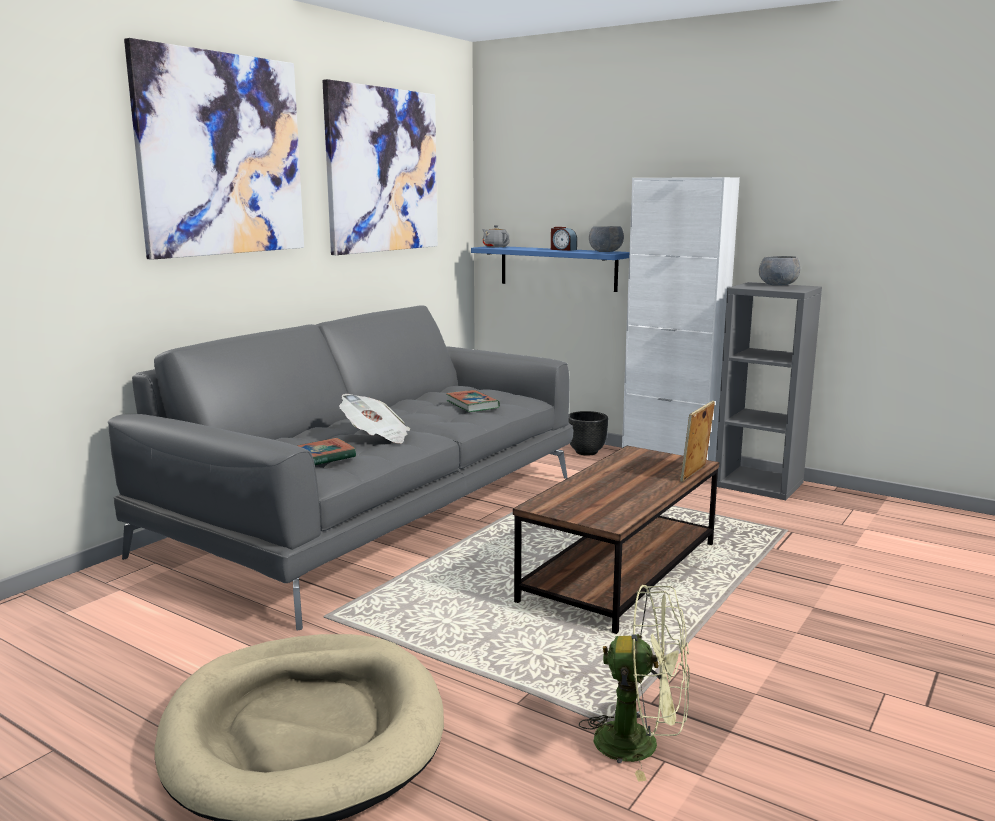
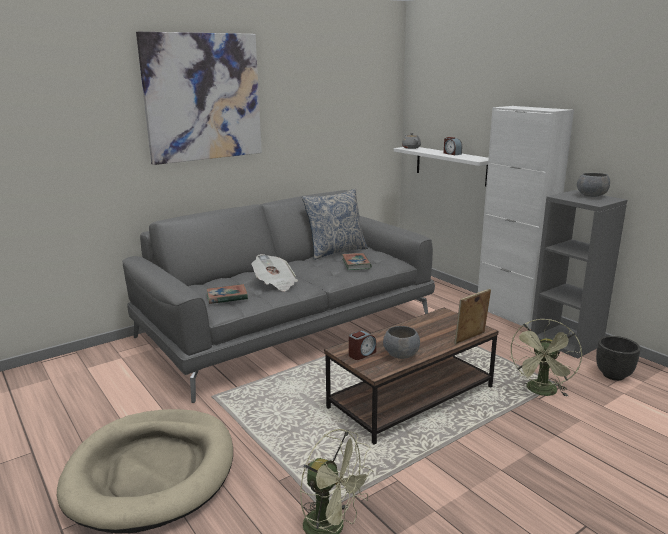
camera: 20 degrees right, 5 degrees up
(382, 170) = (326, 98): picture -> none
(426, 394) = (335, 251): none -> pillow
(557, 268) = (451, 165): blue shelf -> white shelf
(571, 507) = (362, 354): none -> alarm clock
(586, 452) = (456, 297): black planter -> black planter (613, 375)
(606, 252) = (478, 158): grey bowl -> grey bowl (401, 355)
(775, 541) = (542, 392): none -> green fan

